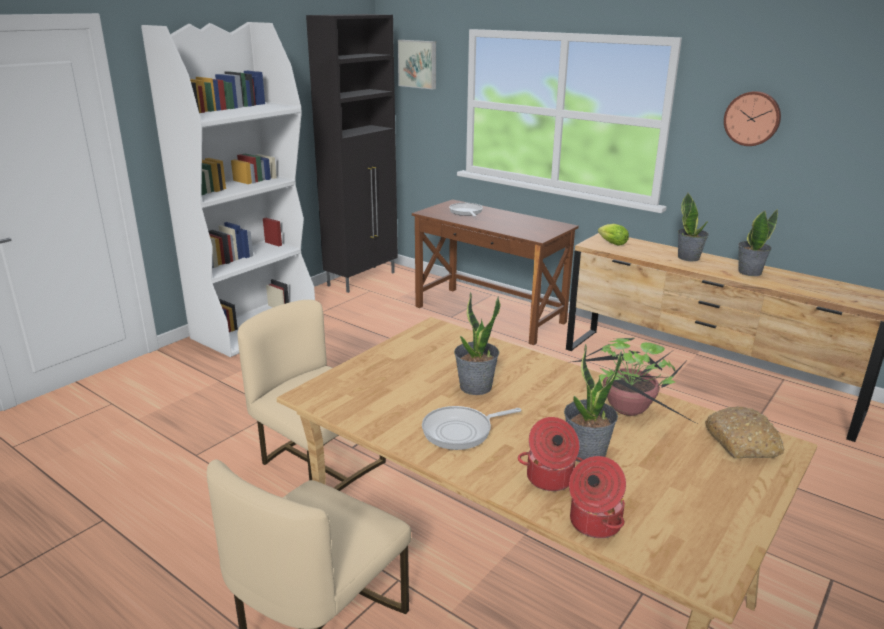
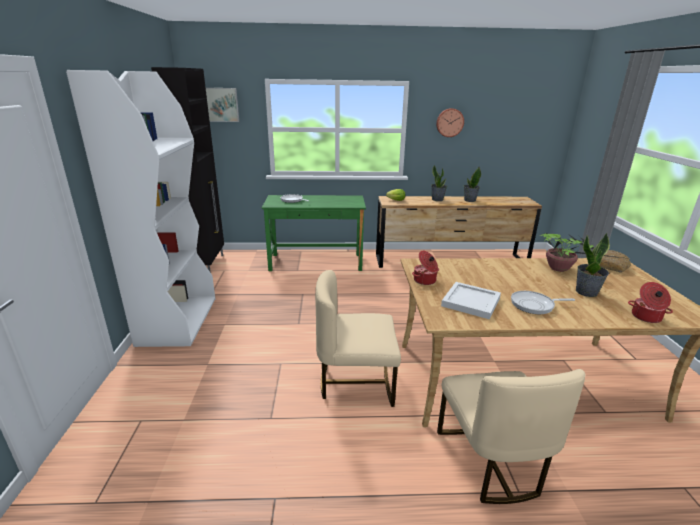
camera: 40 degrees left, 0 degrees up
(388, 392) = (470, 302): none -> white tray
(461, 431) = (534, 305): frying pan -> frying pan turned 60 degrees clockwise
(475, 387) = (495, 283): potted plant -> none
(489, 314) = (316, 262): brown desk -> green desk
(549, 479) = (601, 308): cooking pot -> cooking pot (425, 280)

